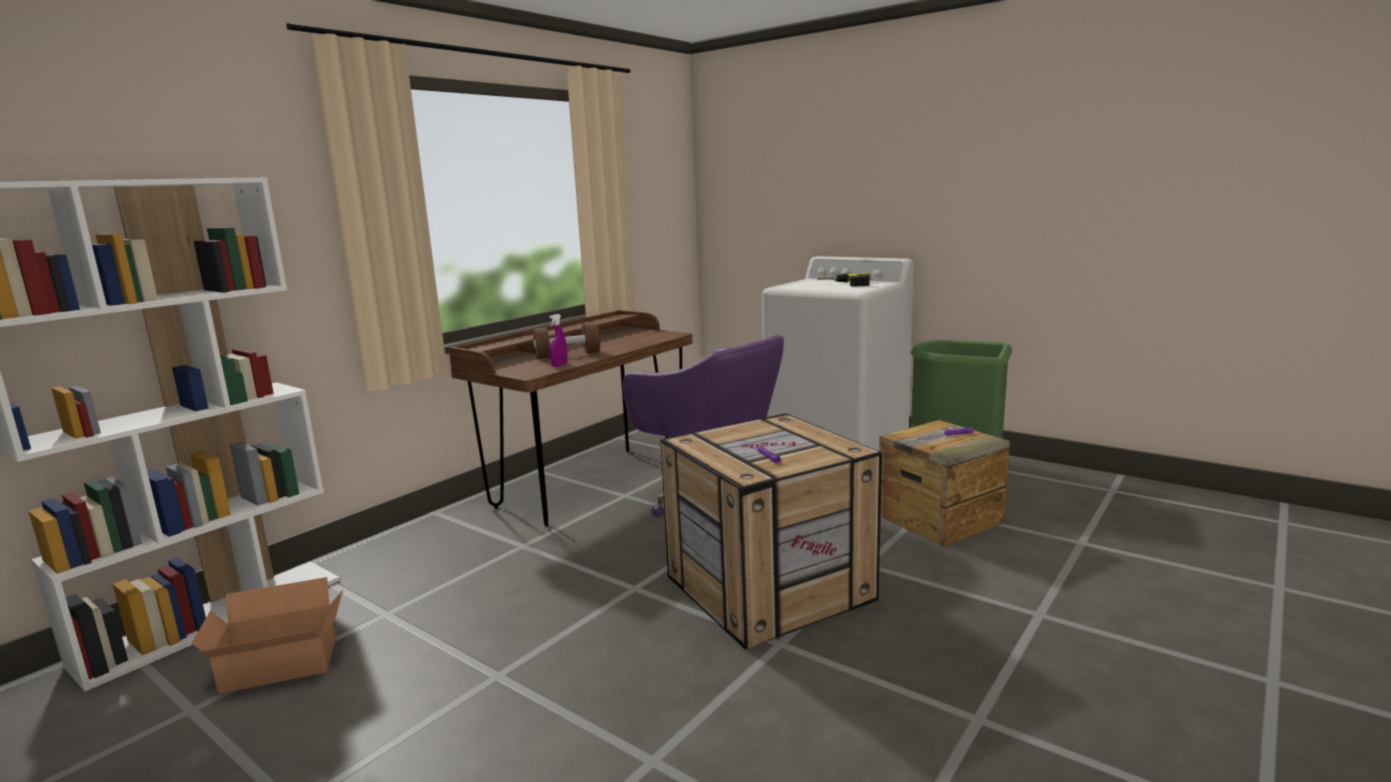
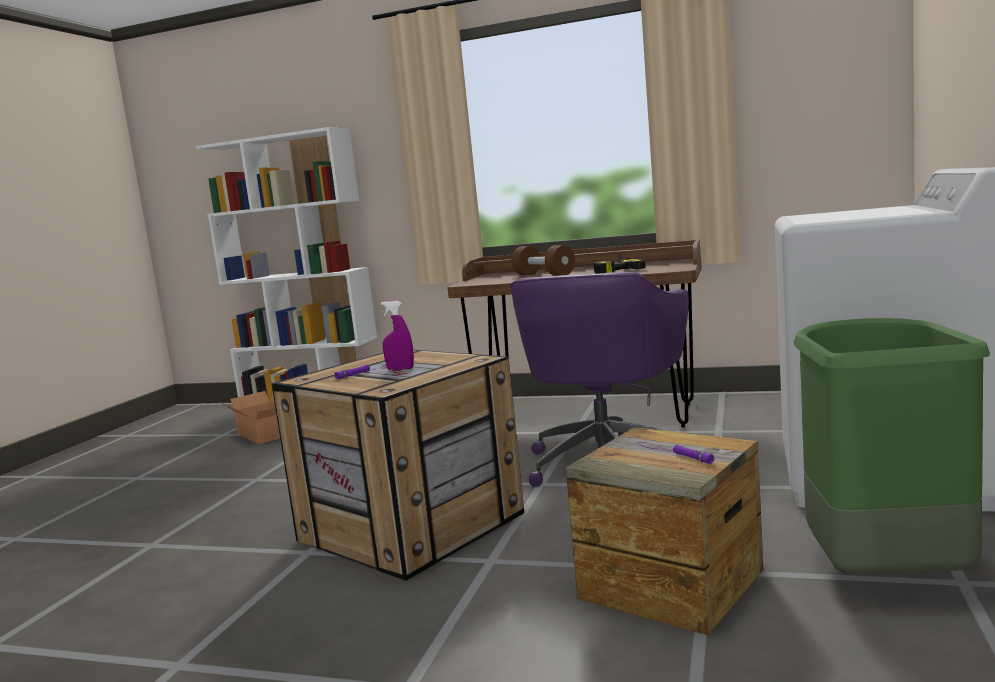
camera: 70 degrees right, 5 degrees down
(559, 365) = (502, 281): purple spray bottle -> purple spray bottle (400, 369)
(845, 284) = (869, 213): power drill -> power drill (613, 271)

